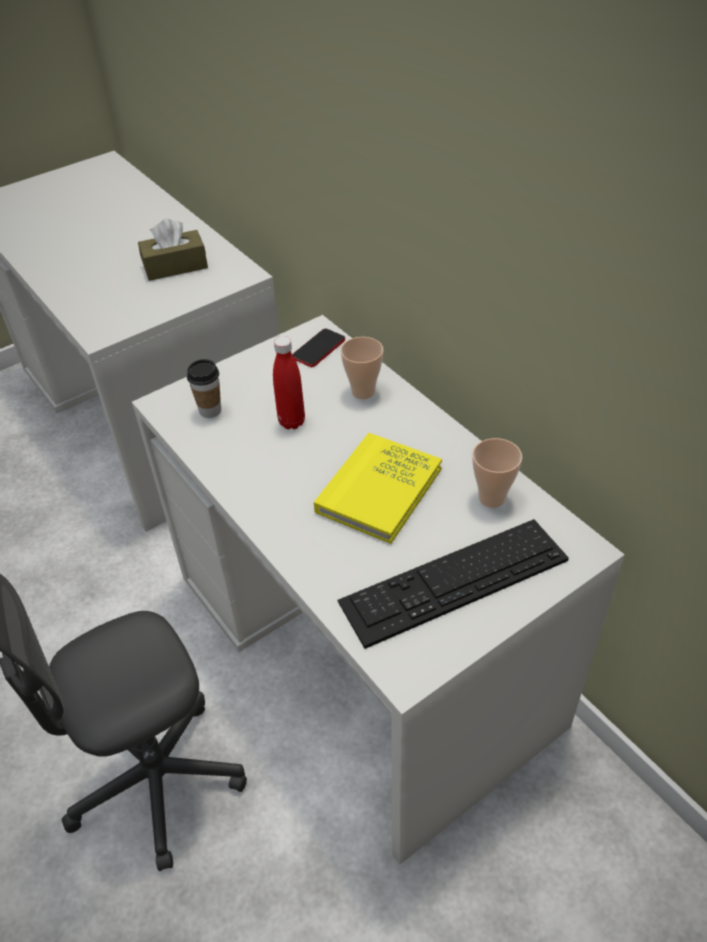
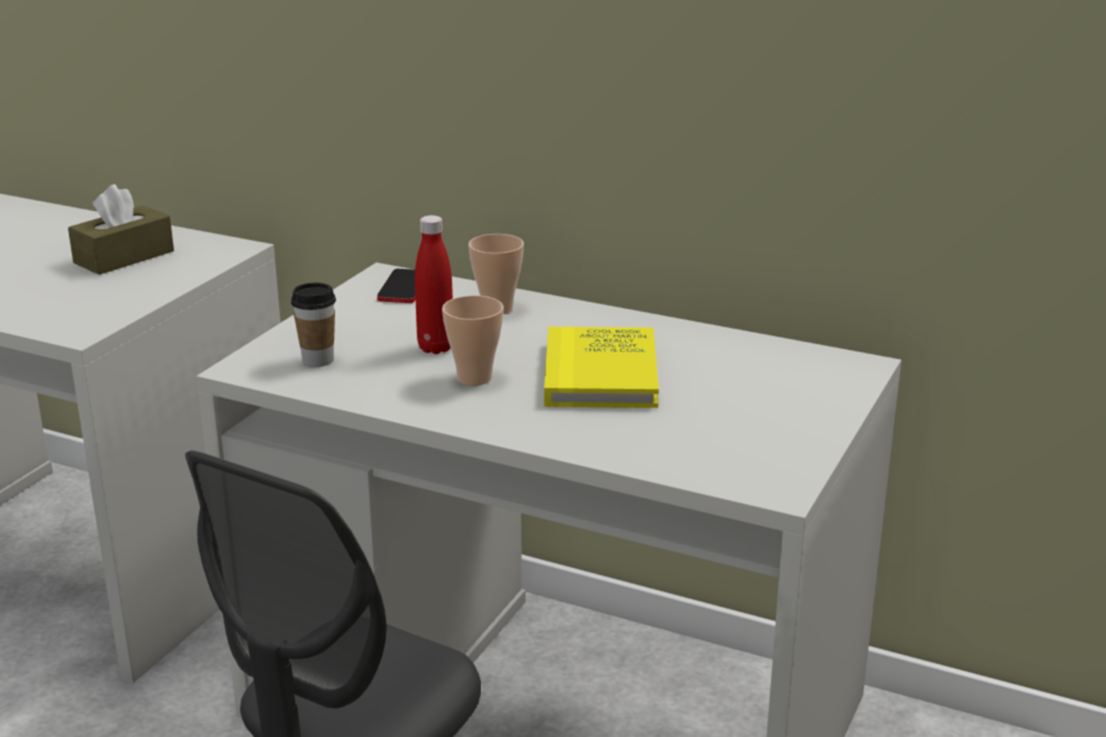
camera: 30 degrees left, 20 degrees down
(454, 580) = (755, 416): keyboard -> none
(492, 498) = (729, 352): cup -> cup (474, 378)

